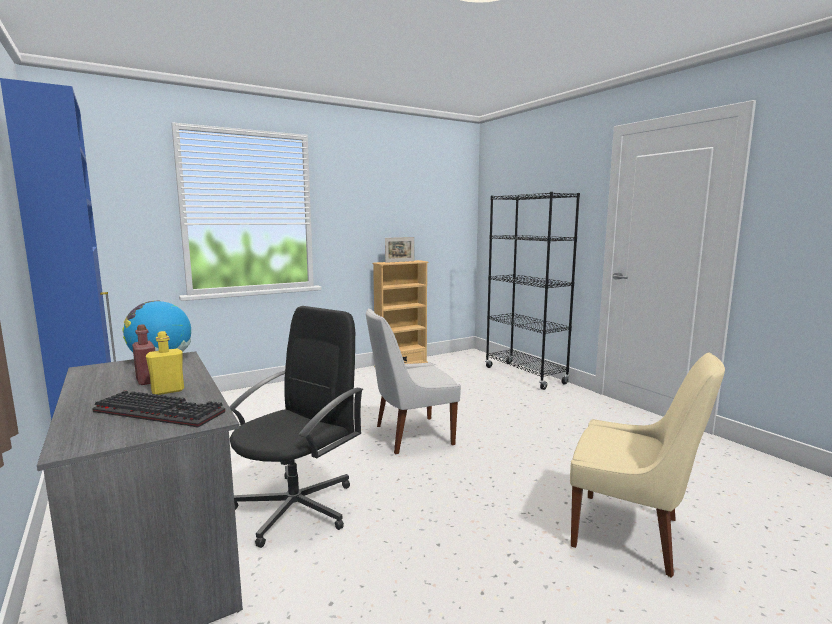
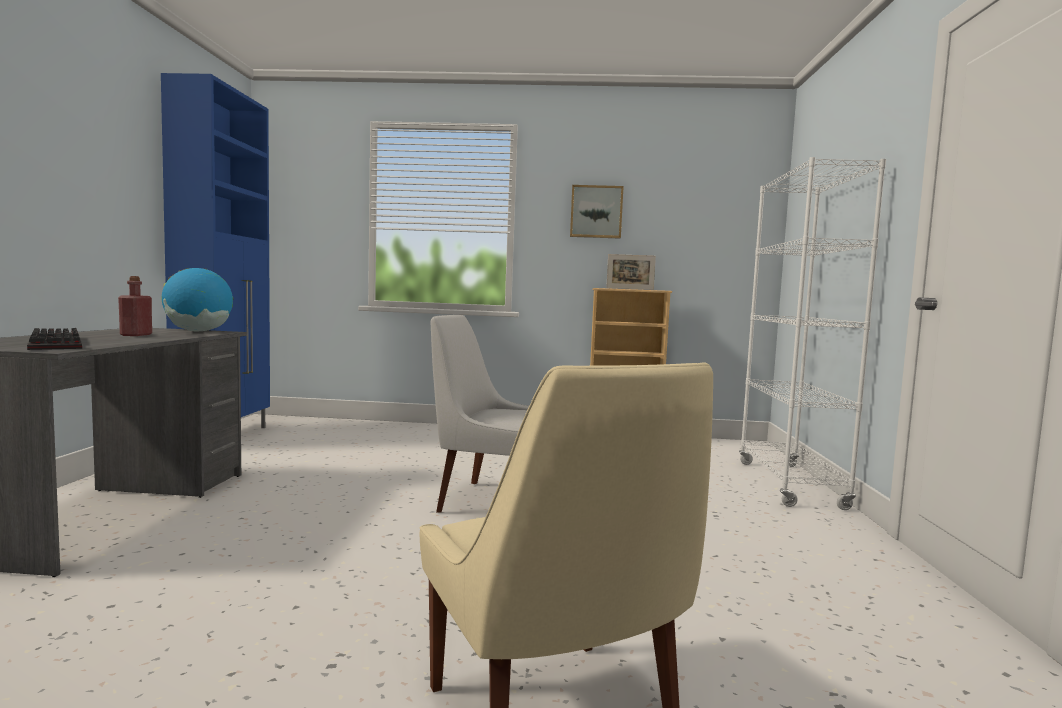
camera: 35 degrees right, 5 degrees down
(168, 391) = (117, 339): yellow bottle -> none
(297, 507) = (256, 522): black office chair -> none
(369, 205) = (596, 212): none -> picture
(525, 375) = (789, 484): black bookcase -> white bookcase

